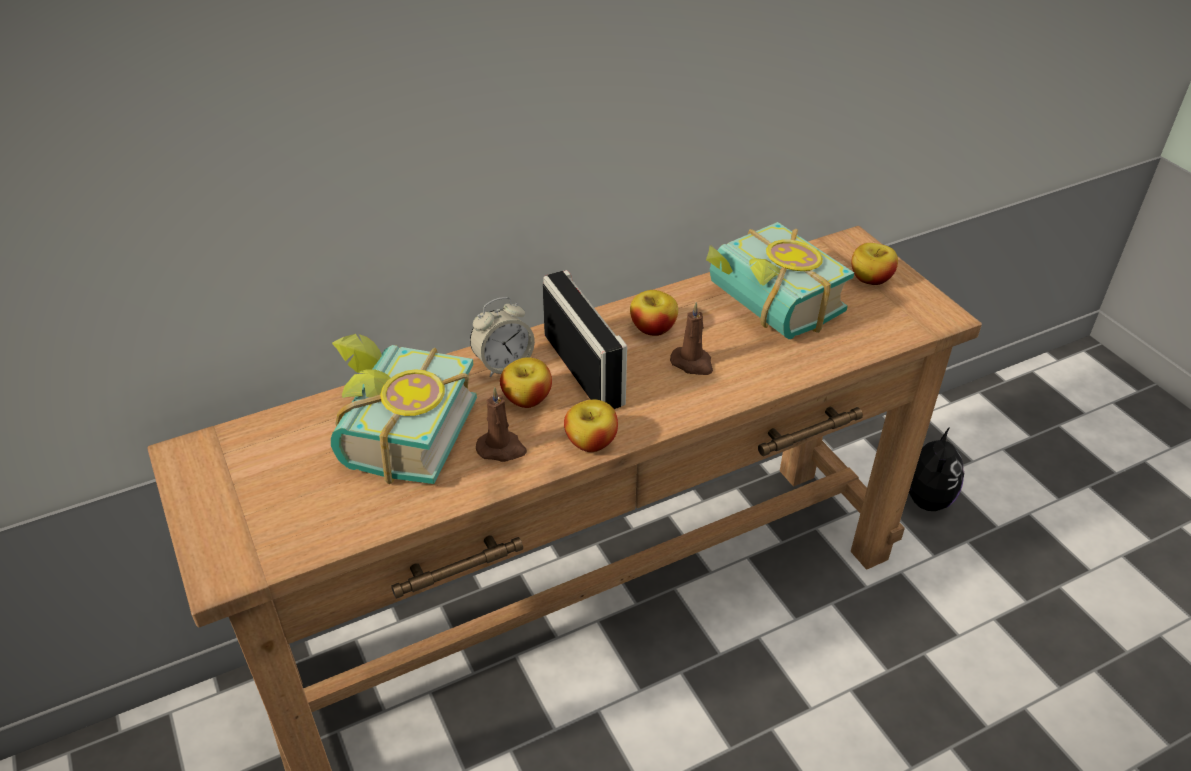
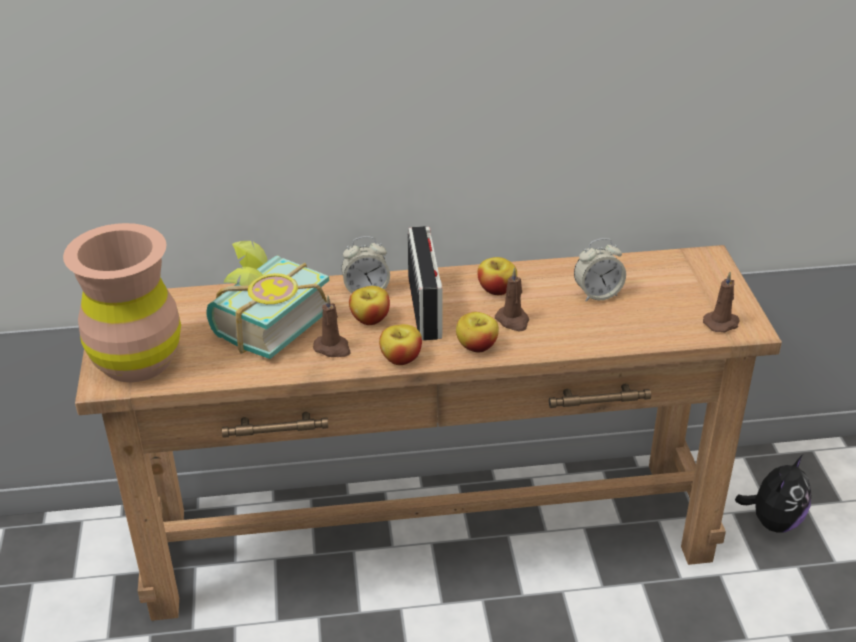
camera: 20 degrees right, 5 degrees down
(253, 528) = (137, 360): none -> brown vase
(765, 310) = (597, 294): book -> alarm clock
(870, 279) = (704, 288): apple -> apple (476, 346)
(912, 315) = (722, 323): none -> brown candle

